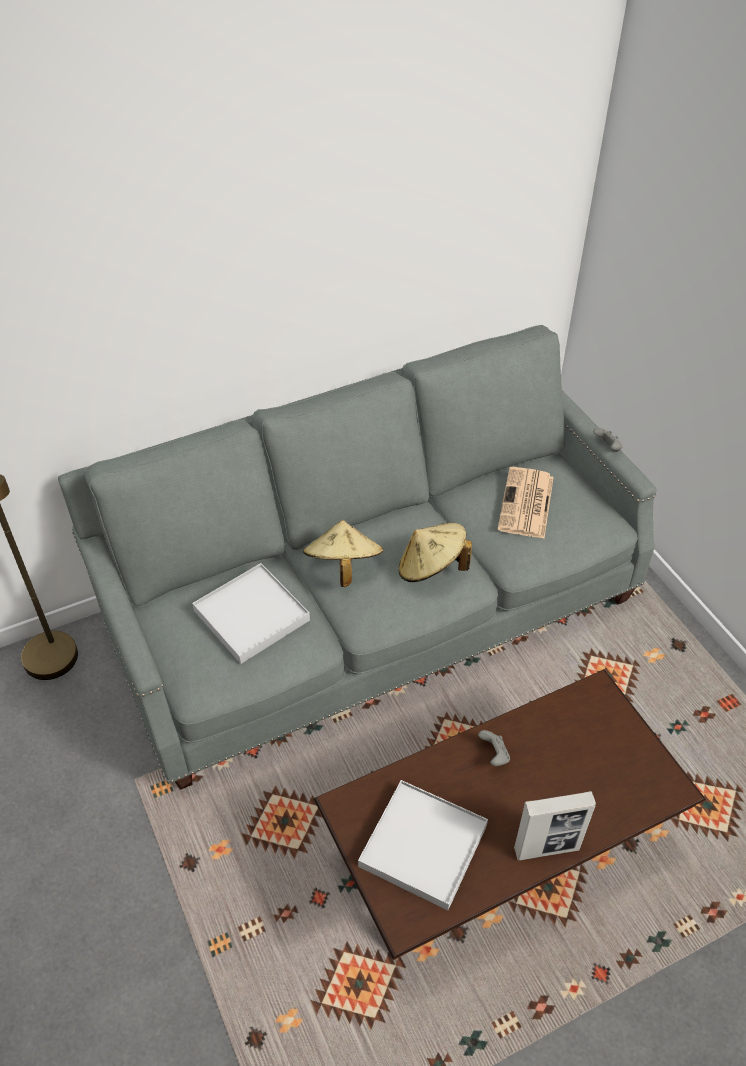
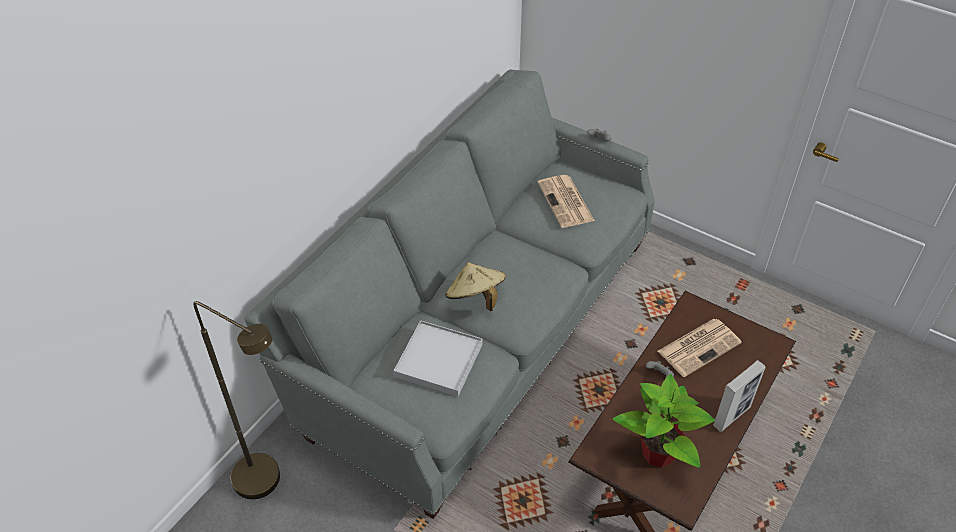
camera: 30 degrees left, 0 degrees up
(422, 846) = (659, 454): white tray -> potted plant
(431, 568) = (537, 273): beige hat -> none
(570, 744) = (699, 346): none -> newspaper

